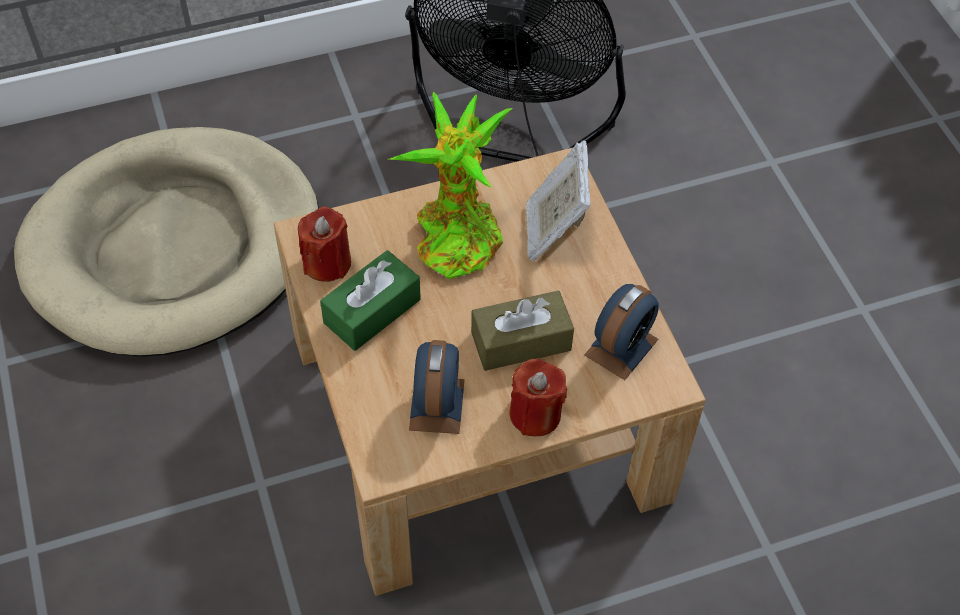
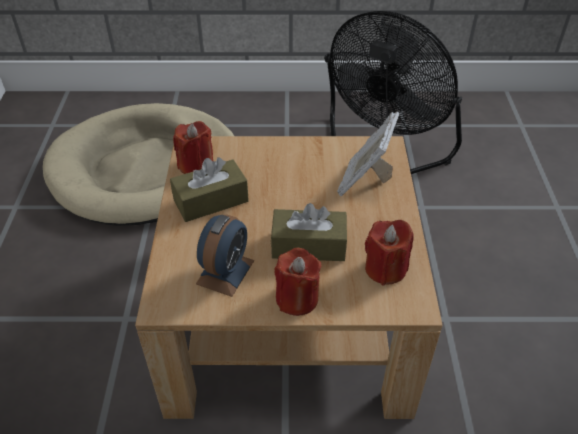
camera: 20 degrees right, 10 degrees down
(372, 311) = (211, 201): green tissue box -> brown tissue box
(456, 235) = (293, 169): potted plant -> none
(621, 347) = (385, 269): alarm clock -> red candle

